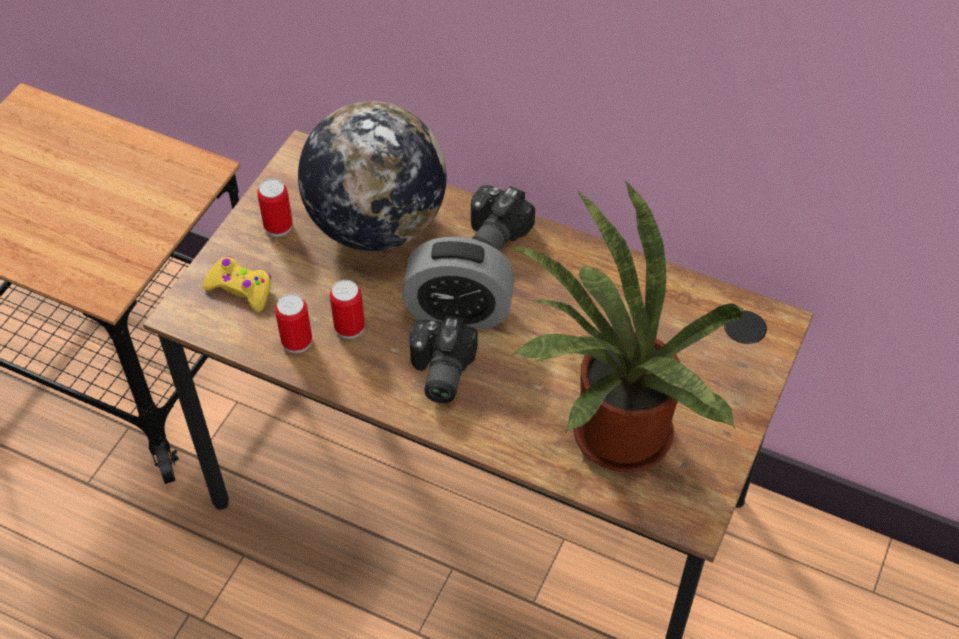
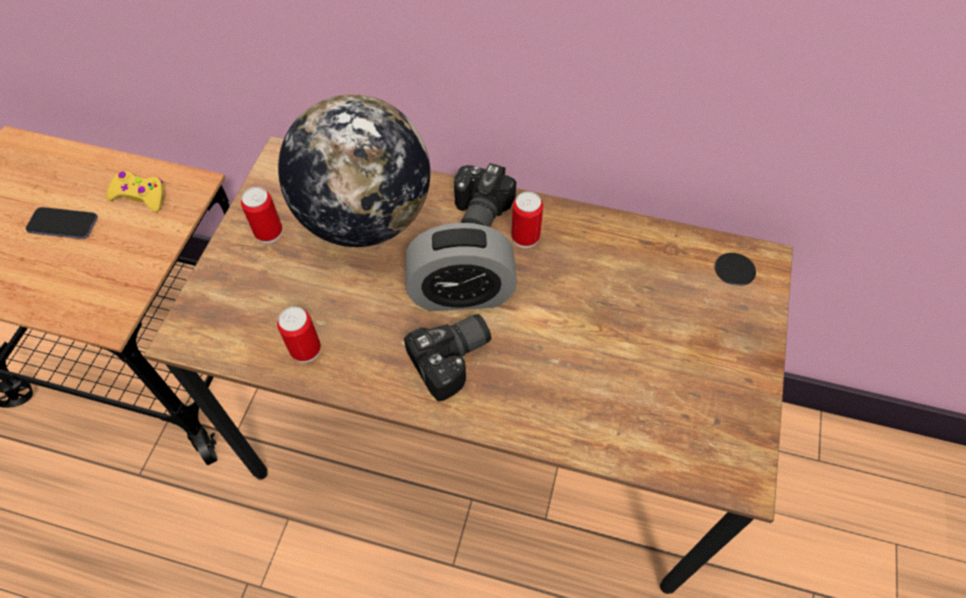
camera: 10 degrees left, 5 degrees up
(71, 193) = (63, 225): none -> phone
(241, 288) = (240, 302): yellow game controller -> yellow game controller (140, 196)
(349, 327) = (356, 326): can -> can (525, 237)
(438, 372) = (454, 360): camera -> camera turned 120 degrees counterclockwise
(611, 437) = (639, 403): potted plant -> none

